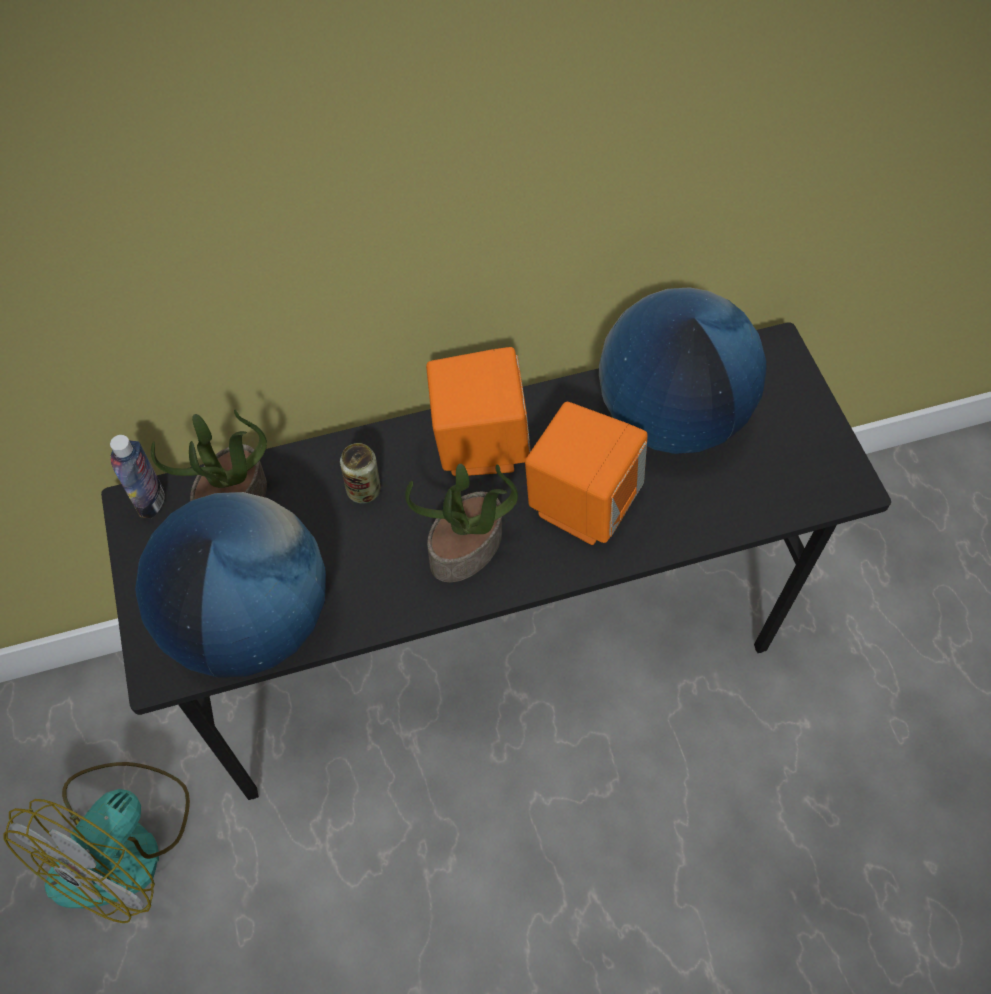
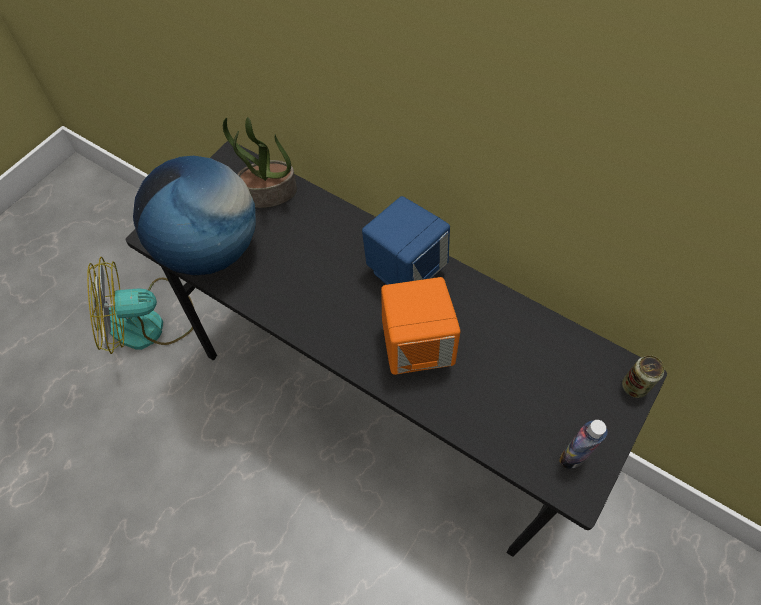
camera: 50 degrees right, 0 degrees up
(151, 501) = (239, 162): bottle -> bottle (573, 456)
(363, 490) = (326, 240): can -> can (634, 386)
(466, 549) = (334, 312): potted plant -> none
(478, 445) = (404, 270): orange speaker -> blue speaker
(670, 418) = (520, 352): globe -> none

